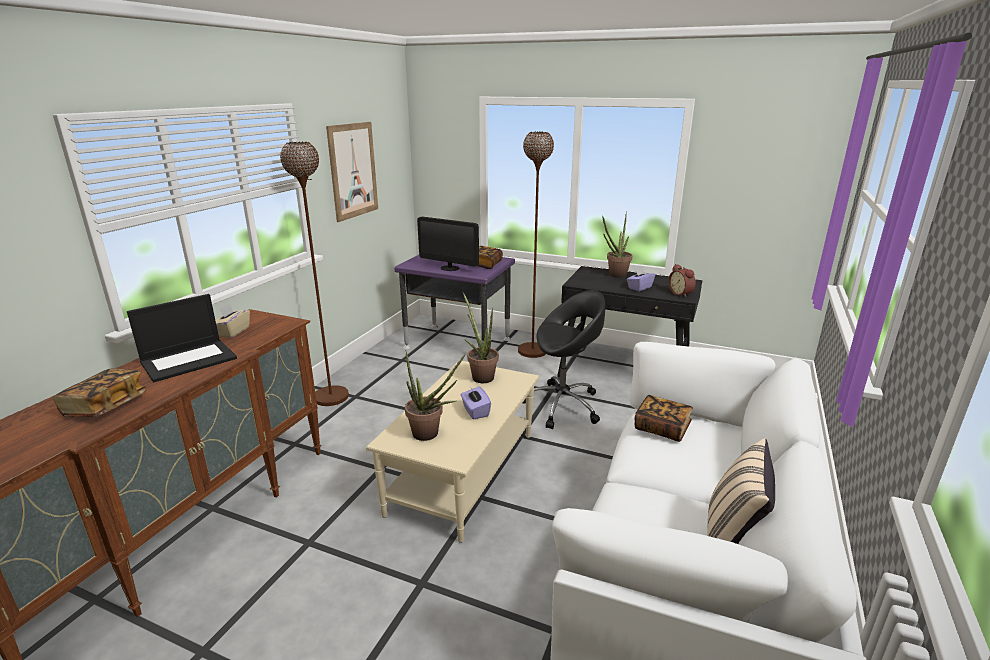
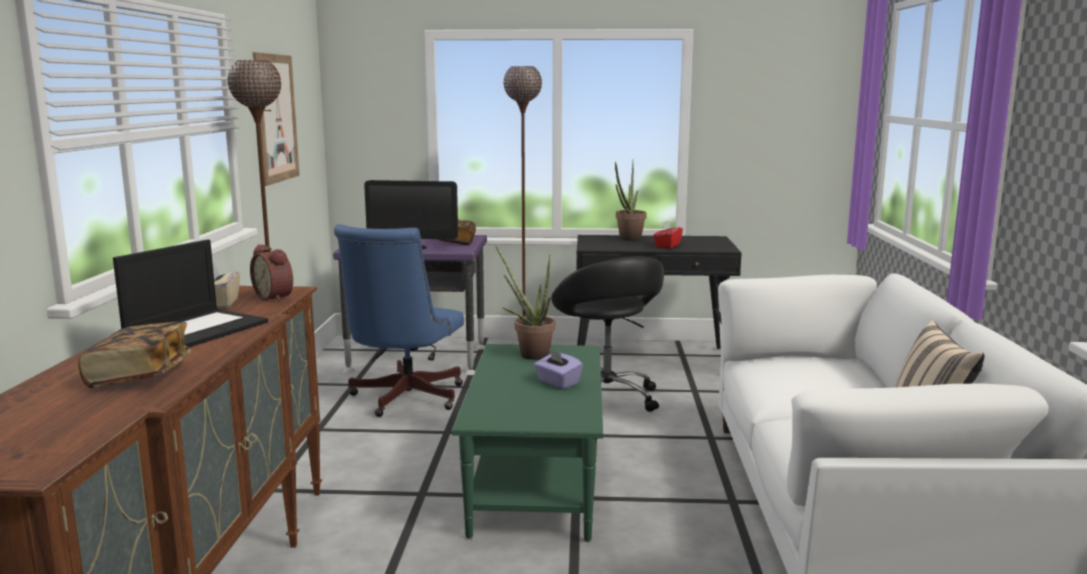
camera: 20 degrees left, 10 degrees down
(424, 379) = (403, 399): none -> blue office chair
(430, 434) = (524, 408): potted plant -> none
(463, 473) = (536, 480): beige coffee table -> green coffee table
(564, 405) = (606, 400): black office chair -> black office chair turned 90 degrees clockwise
(639, 288) = (667, 246): purple tissue box -> red tissue box
(662, 428) = (779, 368): book -> none
(681, 293) = (718, 247): alarm clock -> alarm clock (276, 297)

